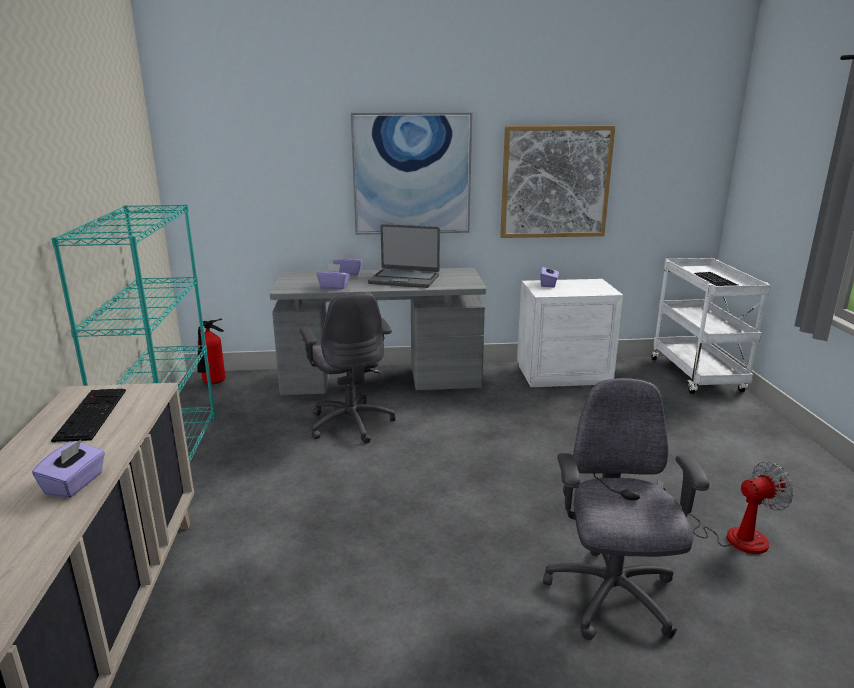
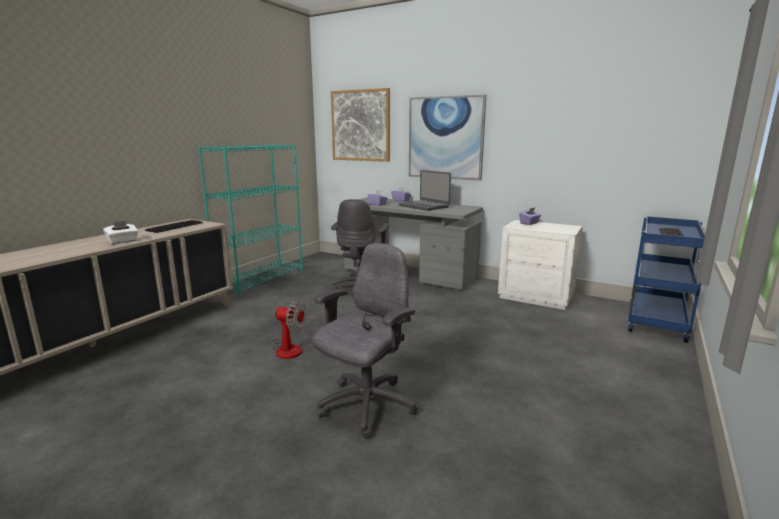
camera: 35 degrees right, 5 degrees down
(75, 484) = (123, 241): purple tissue box -> white tissue box
(213, 383) = (324, 258): fire extinguisher -> none
(555, 182) = (548, 146): picture -> picture (360, 125)
(698, 376) = (657, 323): white cart -> blue cart
(731, 535) = (506, 412): fan -> fan (287, 348)

